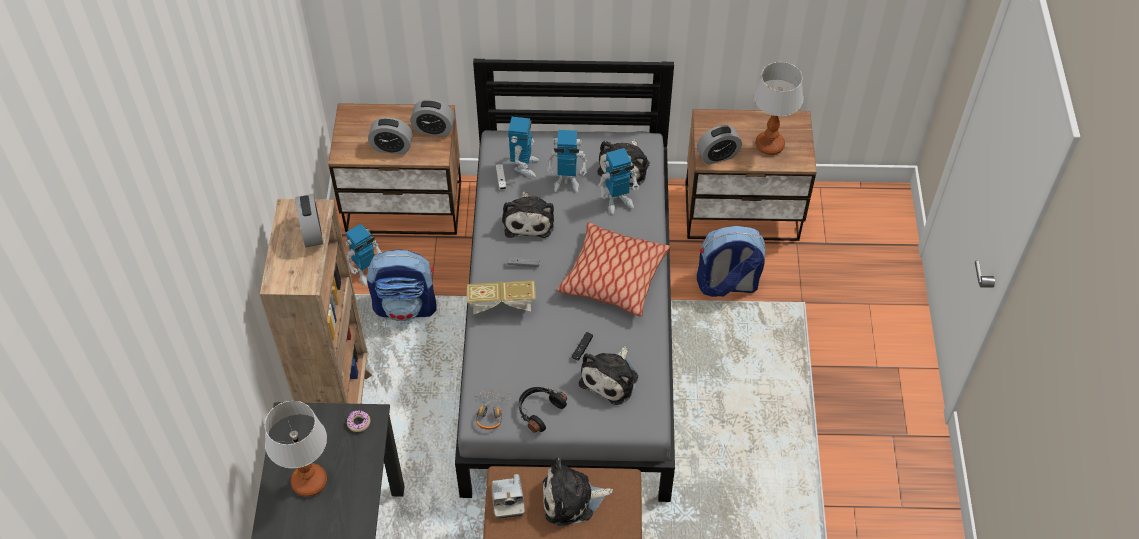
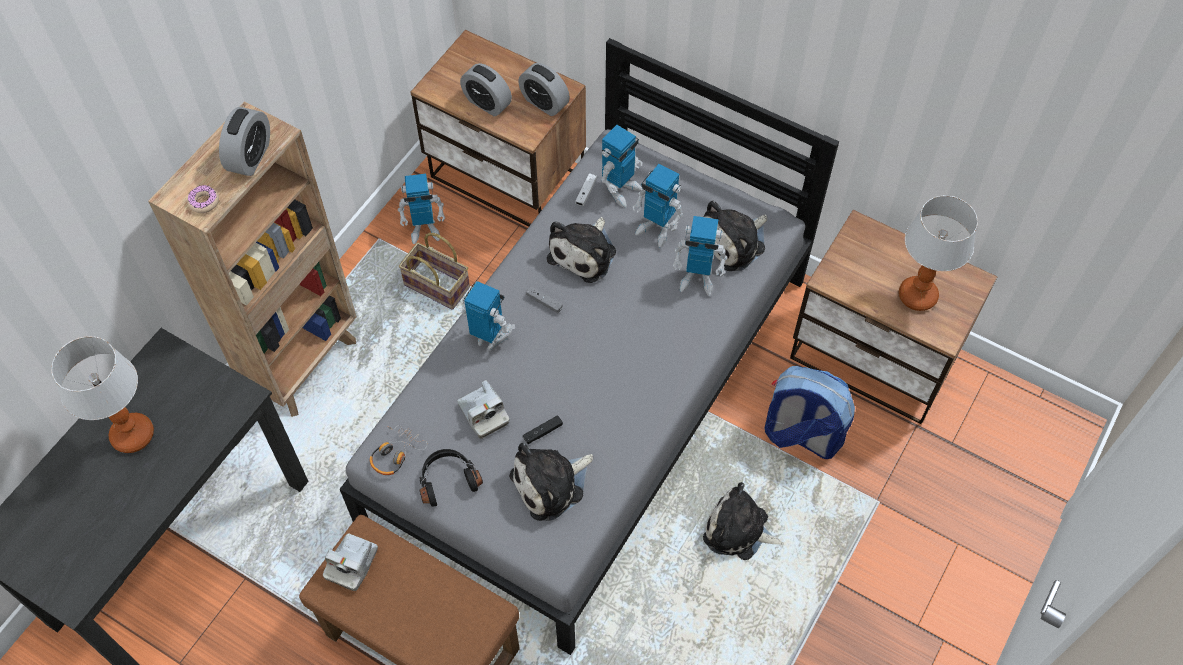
camera: 30 degrees right, 5 degrees up
(358, 423) = (226, 395): donut -> donut (204, 202)
(406, 306) = (439, 286): backpack -> basket
(502, 305) = (490, 337): book -> toy robot
(533, 357) = (483, 414): none -> camera
(572, 499) = (419, 602): plush toy -> plush toy (739, 531)
(613, 277) = (634, 365): pillow -> none
(717, 156) = (845, 280): alarm clock -> none

